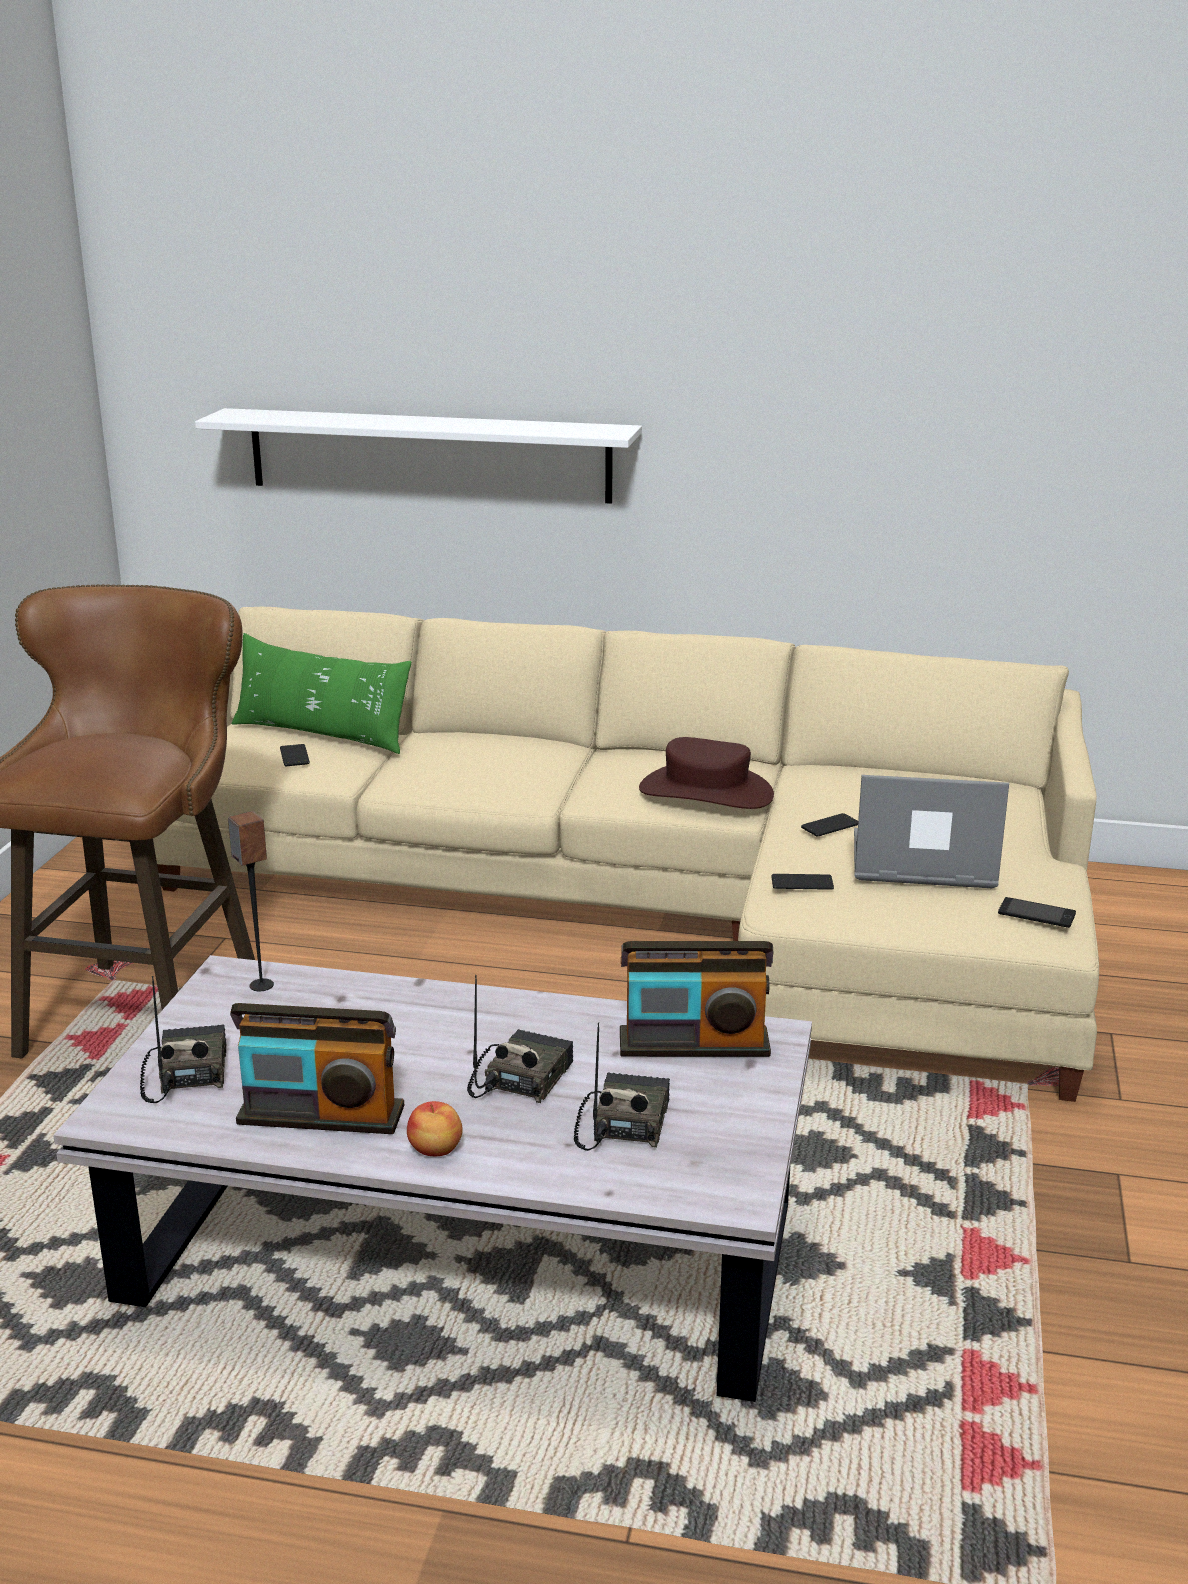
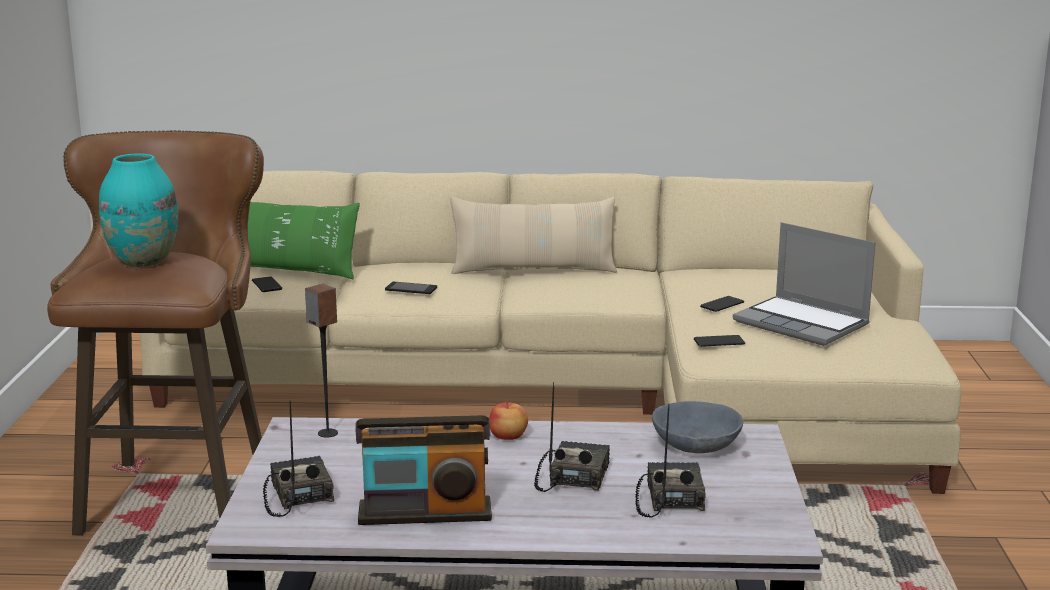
camera: 10 degrees left, 5 degrees down
(89, 750) = (143, 261): none -> turquoise vase
(429, 455) = (355, 42): white shelf -> none
(435, 1150) = (530, 527): apple -> apple (508, 437)
(621, 755) = (533, 270): none -> beige pillow
(694, 1044) = (696, 445): radio -> grey bowl
(706, 792) = (613, 289): brown hat -> none
(921, 864) = (803, 323): laptop -> laptop turned 135 degrees counterclockwise
(1036, 913) = (904, 349): phone -> phone (411, 289)

